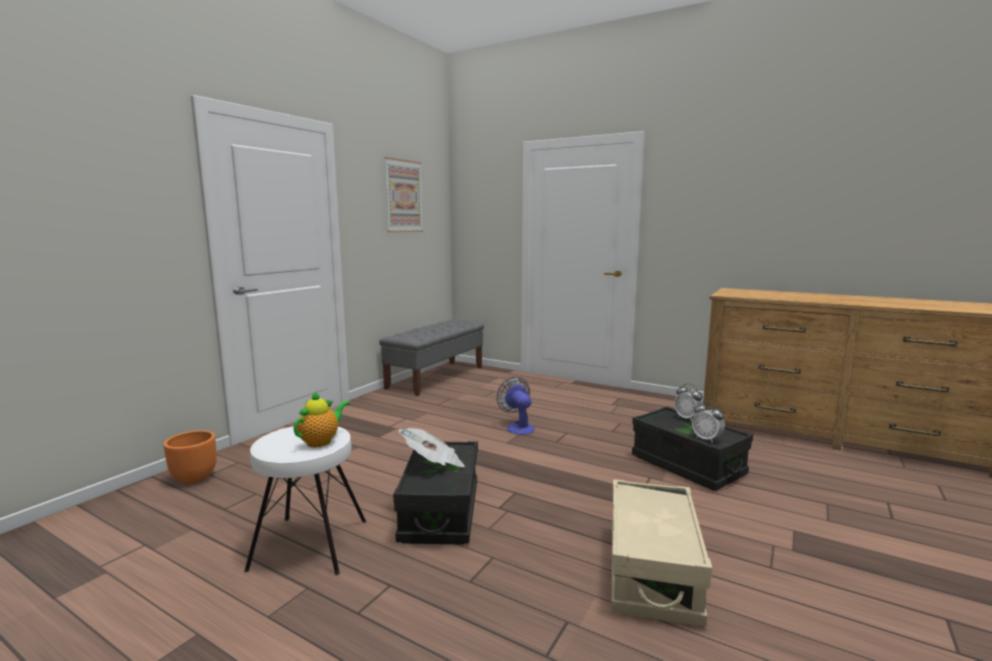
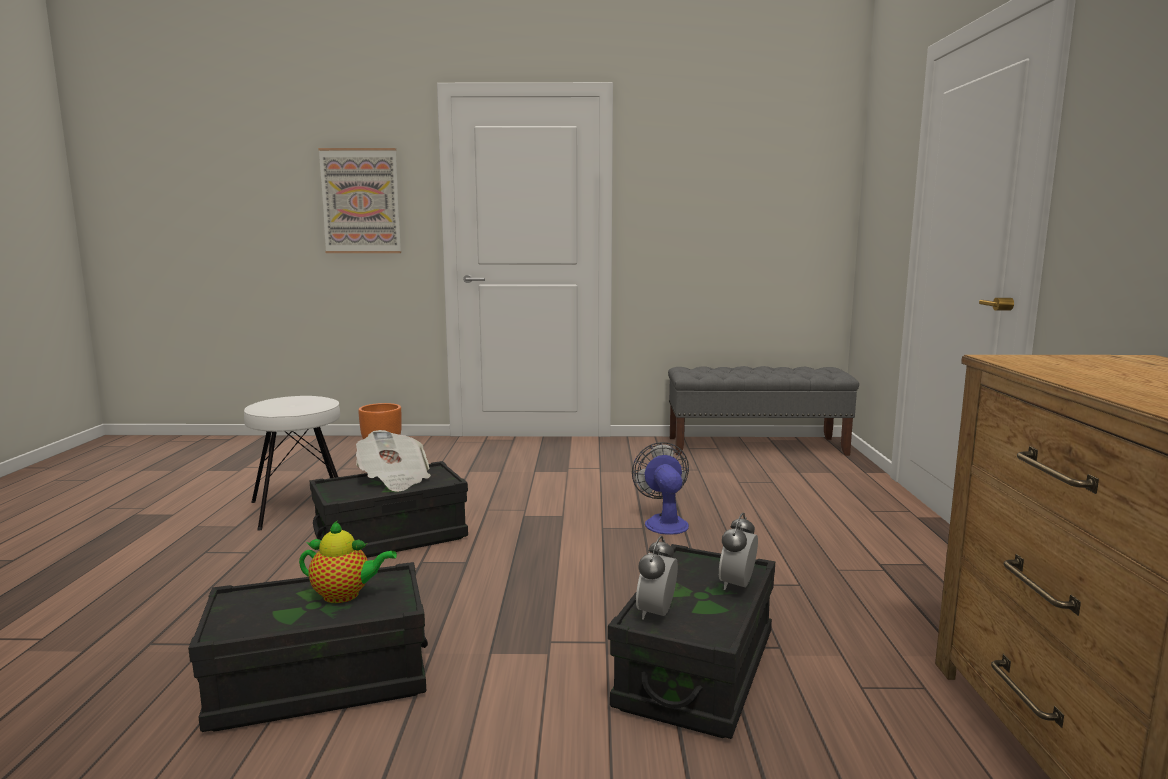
camera: 60 degrees right, 0 degrees up
(321, 441) = (287, 407): teapot -> teapot (345, 595)
(403, 196) = (741, 168): picture -> picture (361, 201)
(518, 427) = (664, 522): fan -> fan turned 45 degrees counterclockwise
(652, 572) = (320, 681): beige storage box -> black storage box

